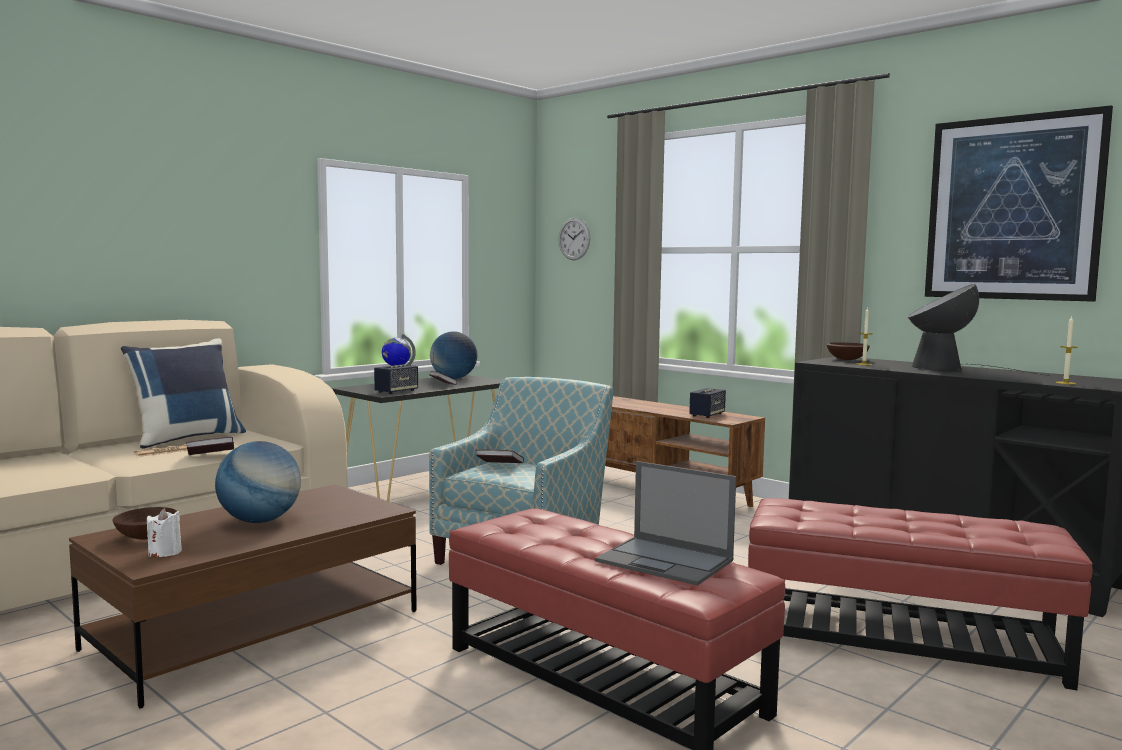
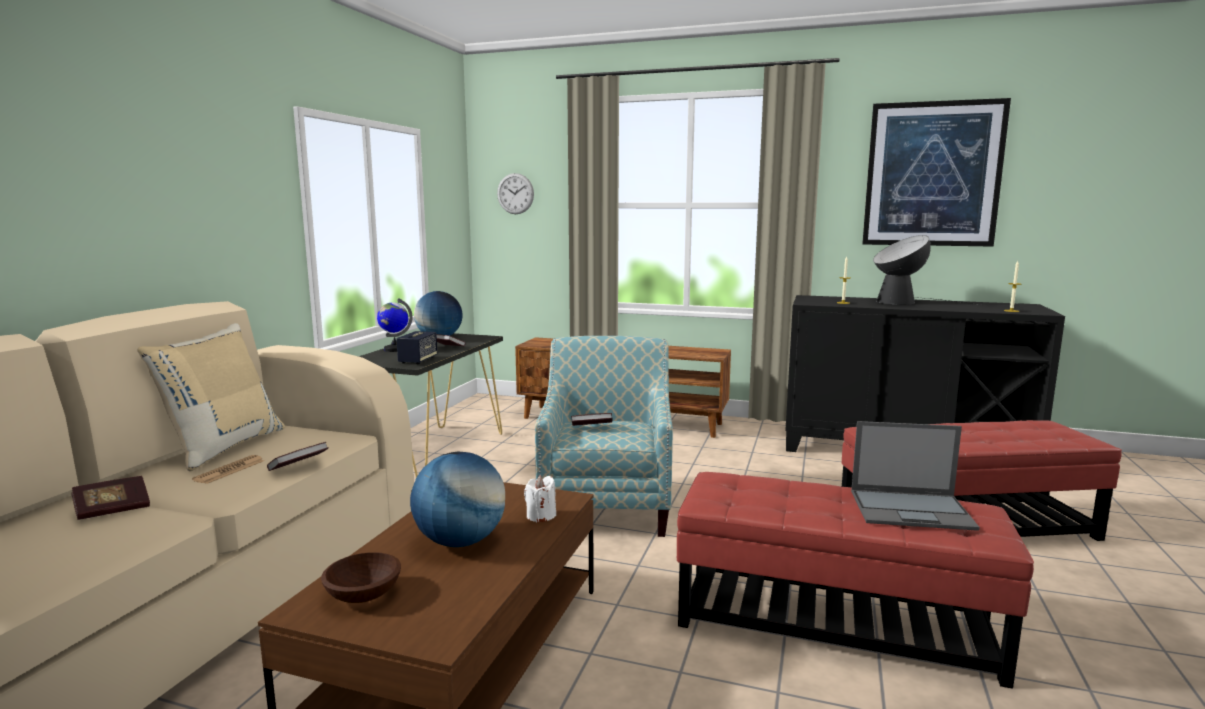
camera: 25 degrees left, 5 degrees up
(65, 462) = (113, 510): none -> book
(165, 552) = (425, 613): white candle -> white candle (541, 516)
(186, 438) = (223, 447): blue pillow -> beige pillow
(707, 415) = (686, 352): speaker -> none
(846, 359) = (815, 298): brown bowl -> none

